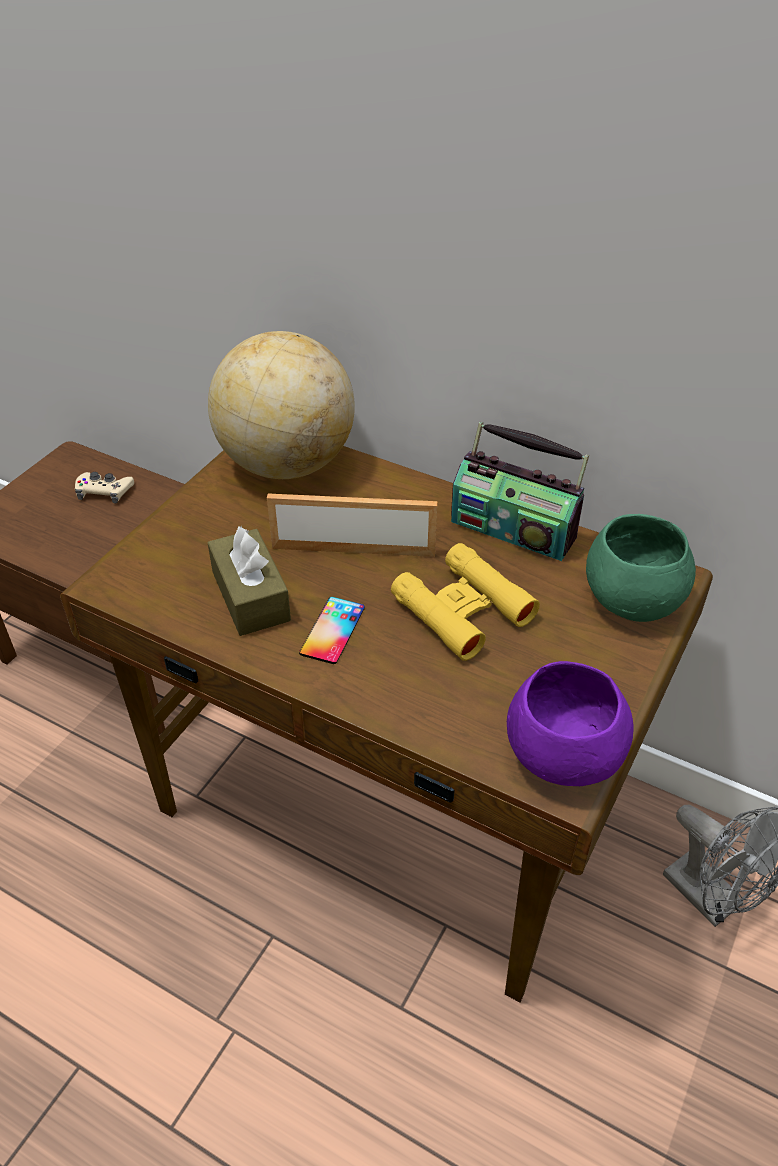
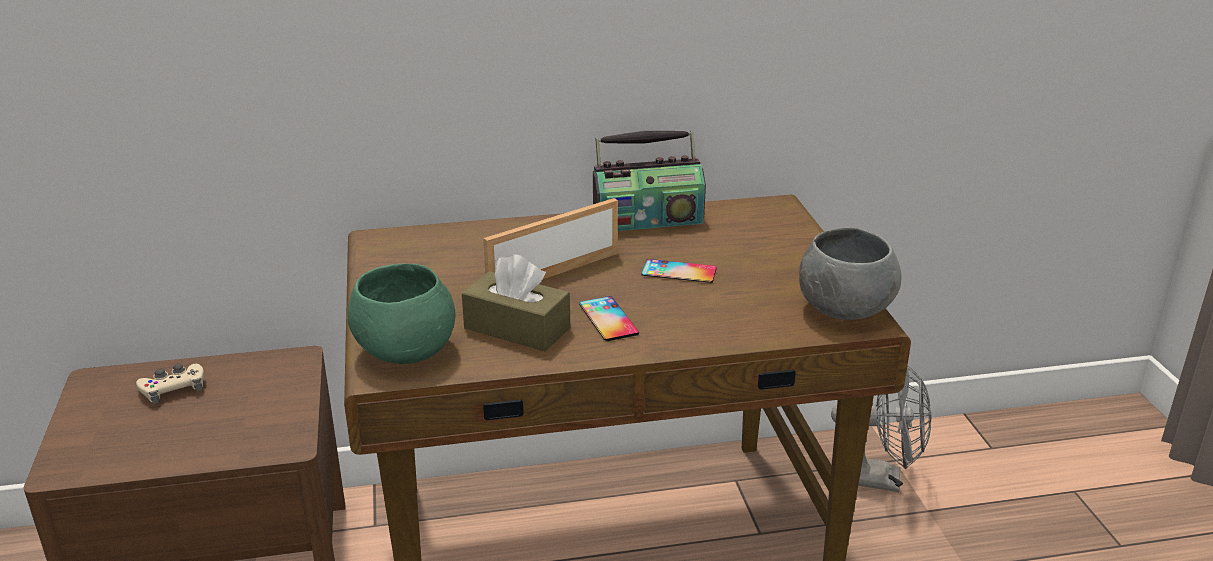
camera: 40 degrees left, 15 degrees down
(286, 464) = (421, 248): globe -> none
(462, 610) = (679, 271): yellow binoculars -> phone
(562, 755) = (844, 310): purple bowl -> grey bowl
(633, 600) = (773, 224): green bowl -> green bowl (406, 351)

